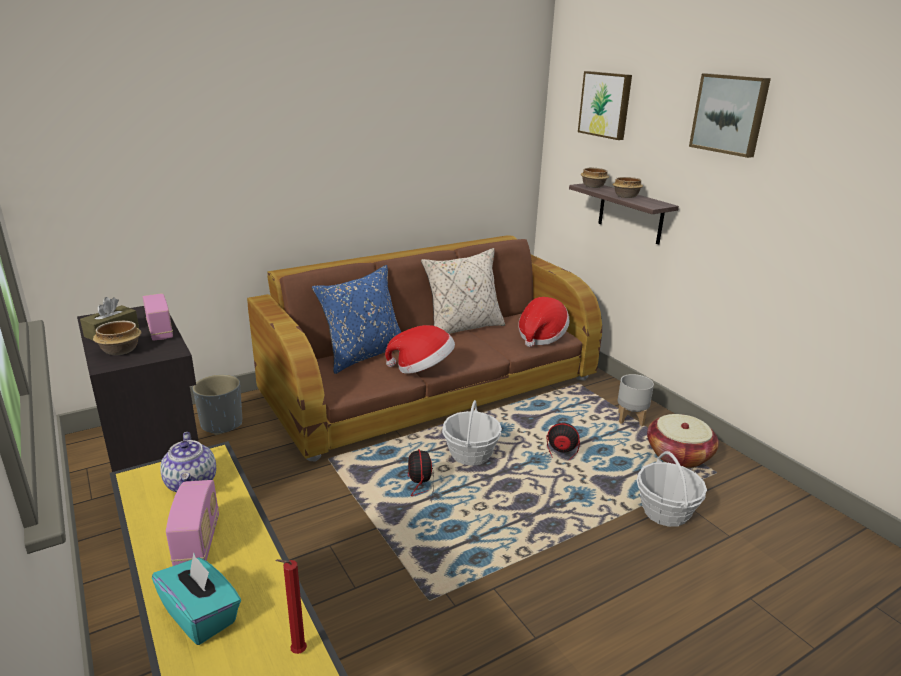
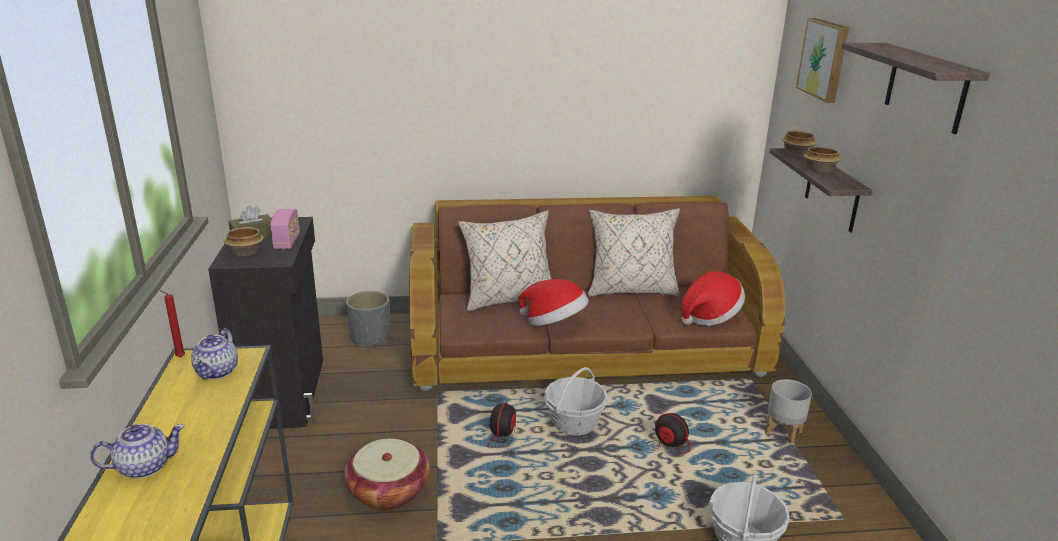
camera: 25 degrees right, 0 degrees up
(198, 542) = (184, 416): radio -> none
(201, 615) = (143, 467): turquoise tissue box -> teapot
(296, 653) = (177, 513): red candle -> red candle (179, 357)
(363, 355) = (508, 298): blue pillow -> beige pillow
(678, 455) = (810, 486): basket -> basket (388, 491)
(730, 114) = (926, 87): picture -> shelf

